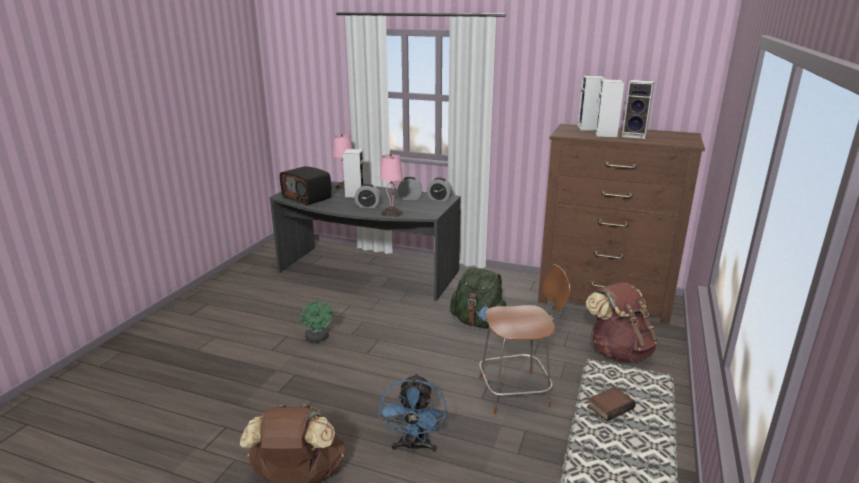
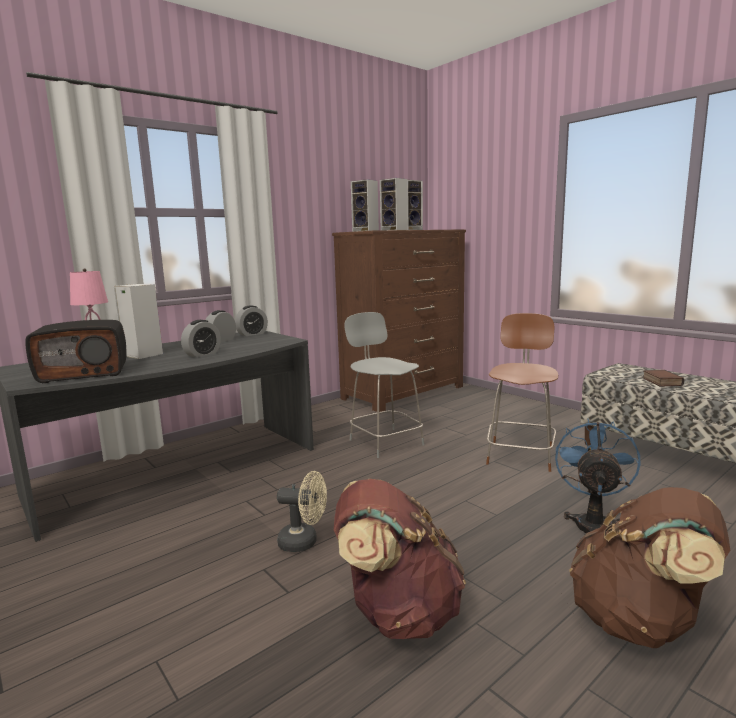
camera: 60 degrees left, 10 degrees down
(318, 338) = (304, 542): green fan -> beige fan
(391, 213) = (251, 349): pink table lamp -> none
(414, 447) = (592, 523): blue fan -> blue fan turned 105 degrees counterclockwise
(479, 322) = (384, 441): green backpack -> grey chair
(619, 352) = (486, 408): brown backpack -> brown backpack (397, 612)

